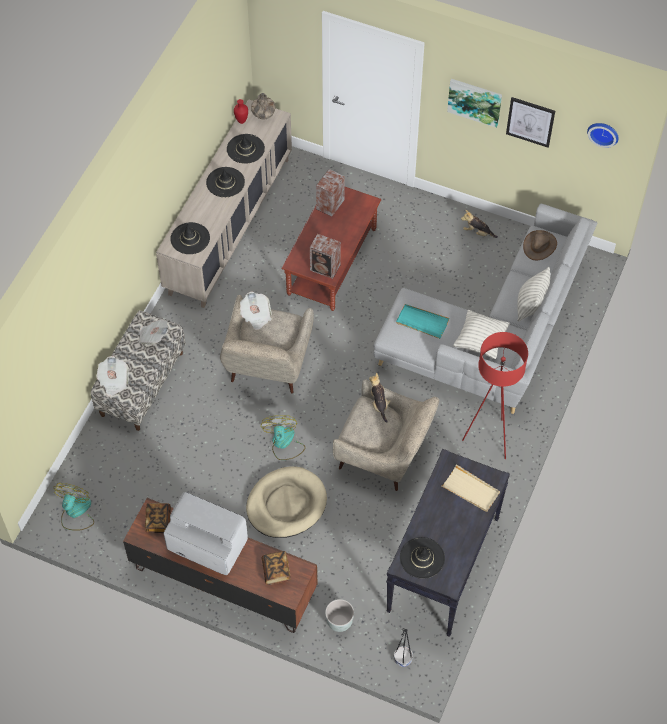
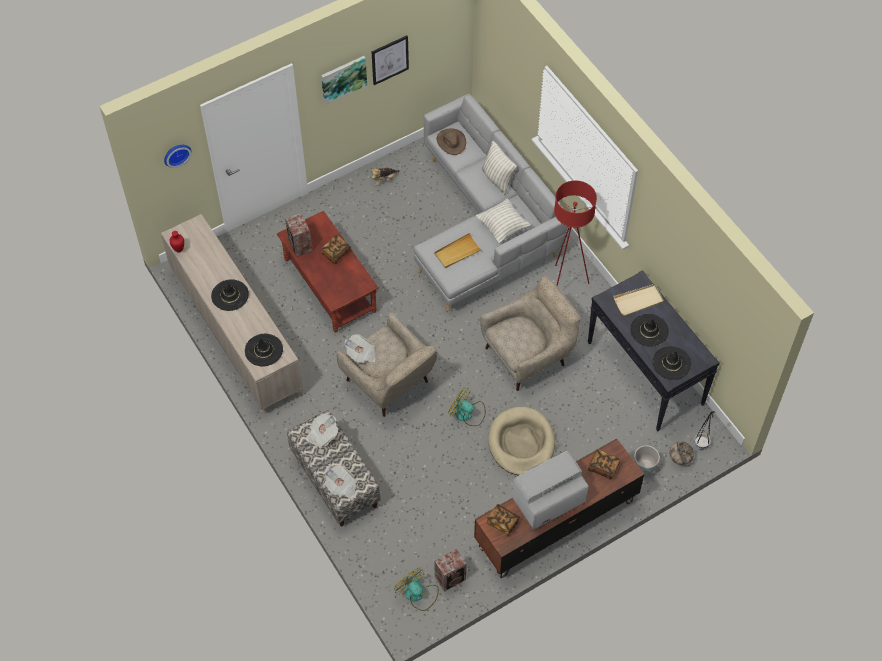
camera: 55 degrees left, 0 degrees up
(245, 149) = (209, 263): black hat -> black hat (649, 330)
(263, 115) = (186, 232): vase -> vase (680, 458)
(326, 268) = (357, 283): speaker -> speaker (451, 577)
(344, 234) = (336, 253): none -> book
(379, 403) = (504, 322): plush toy -> none
(422, 322) = (457, 252): turquoise tray -> beige tray
(603, 132) = (446, 23): wall clock -> wall clock (176, 154)

